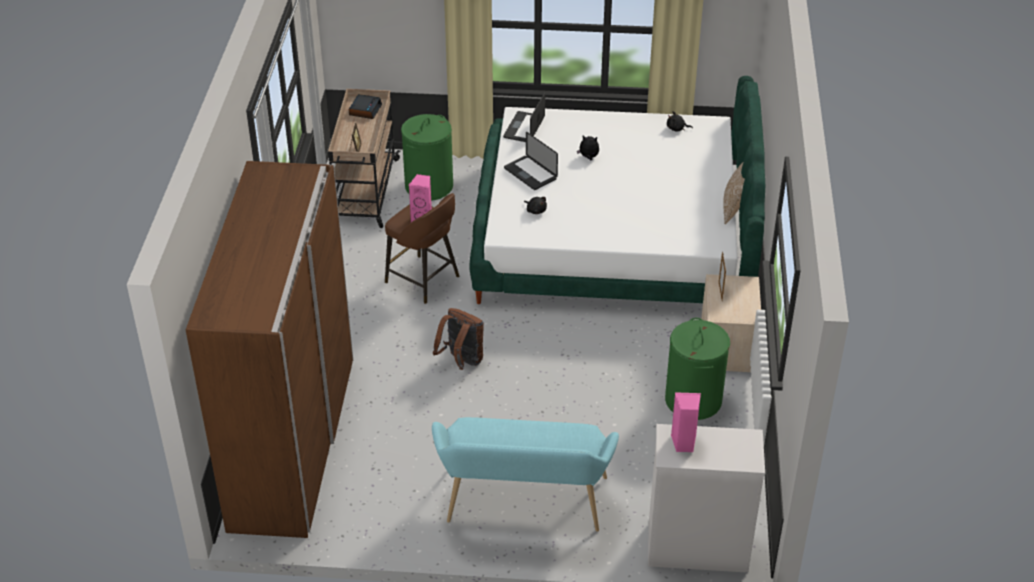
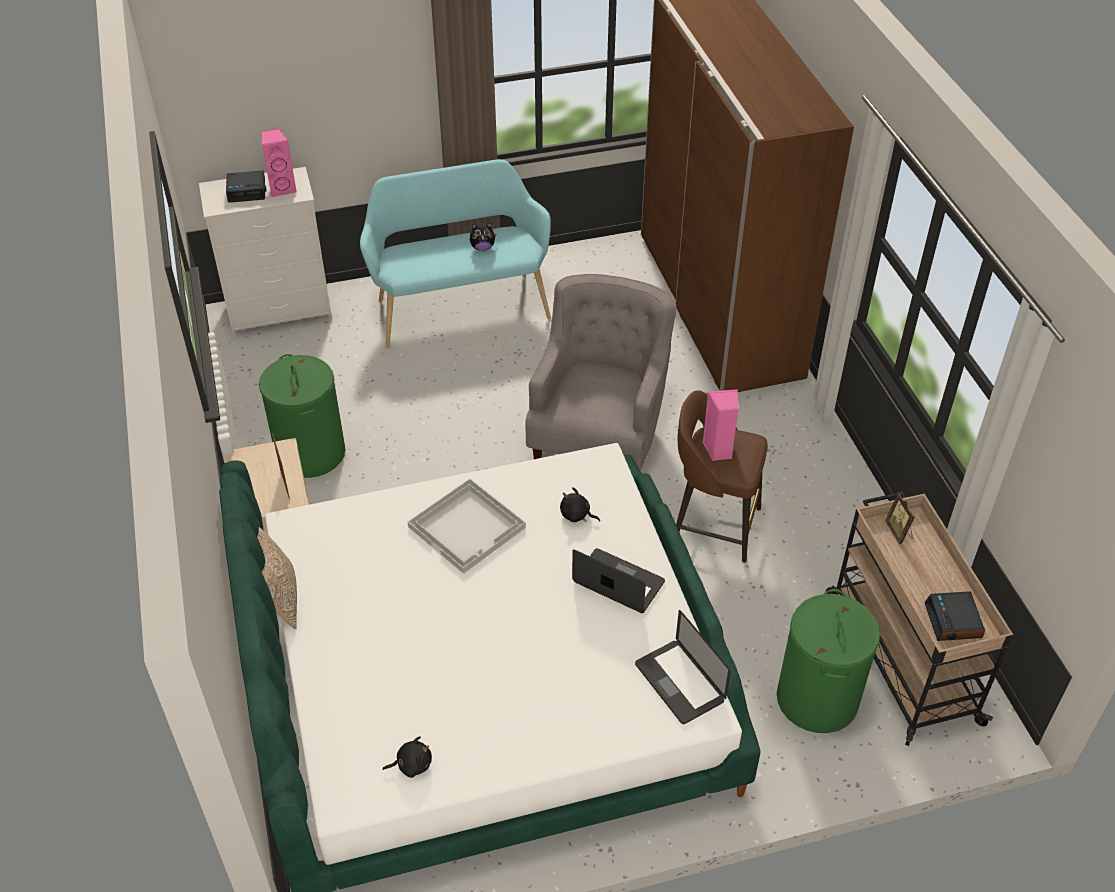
camera: 160 degrees right, 5 degrees up
(461, 361) = (600, 430): brown backpack -> grey armchair
(524, 128) = (679, 683): laptop -> laptop turned 150 degrees clockwise
(588, 157) = (542, 644): plush toy -> plush toy (482, 247)
(607, 219) = (468, 527): none -> white tray
(718, 449) = (247, 190): none -> alarm clock

